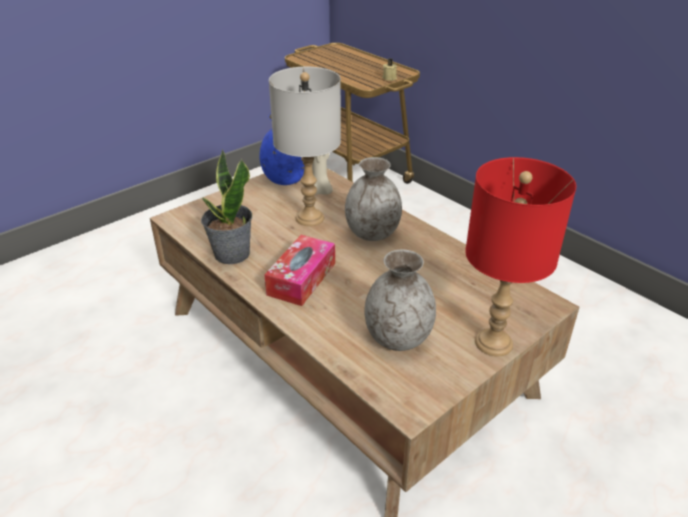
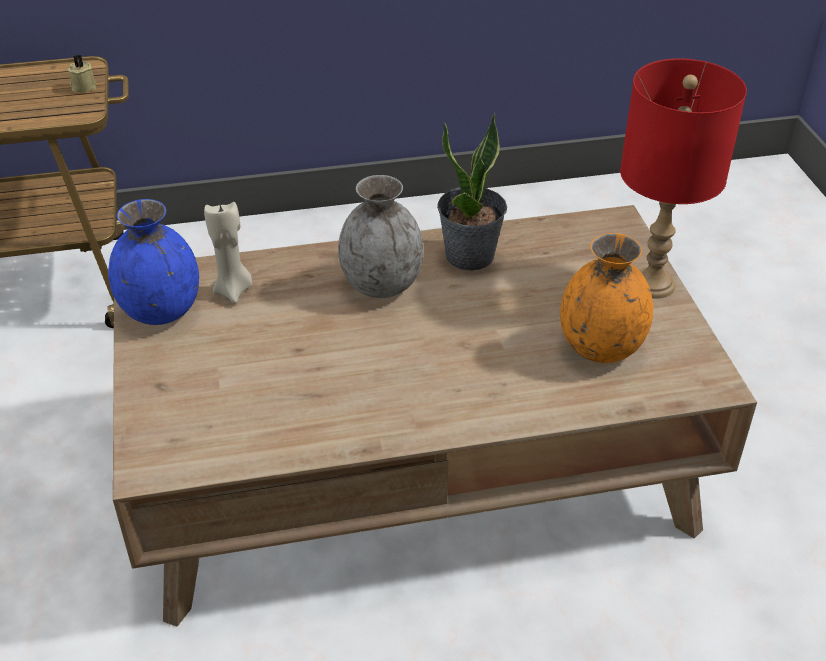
camera: 60 degrees left, 5 degrees up
(231, 254) = (312, 432): potted plant -> potted plant (470, 256)
(301, 279) = (428, 383): tissue box -> none
(310, 218) = (291, 324): grey table lamp -> none
(397, 337) = (599, 347): grey vase -> orange vase

